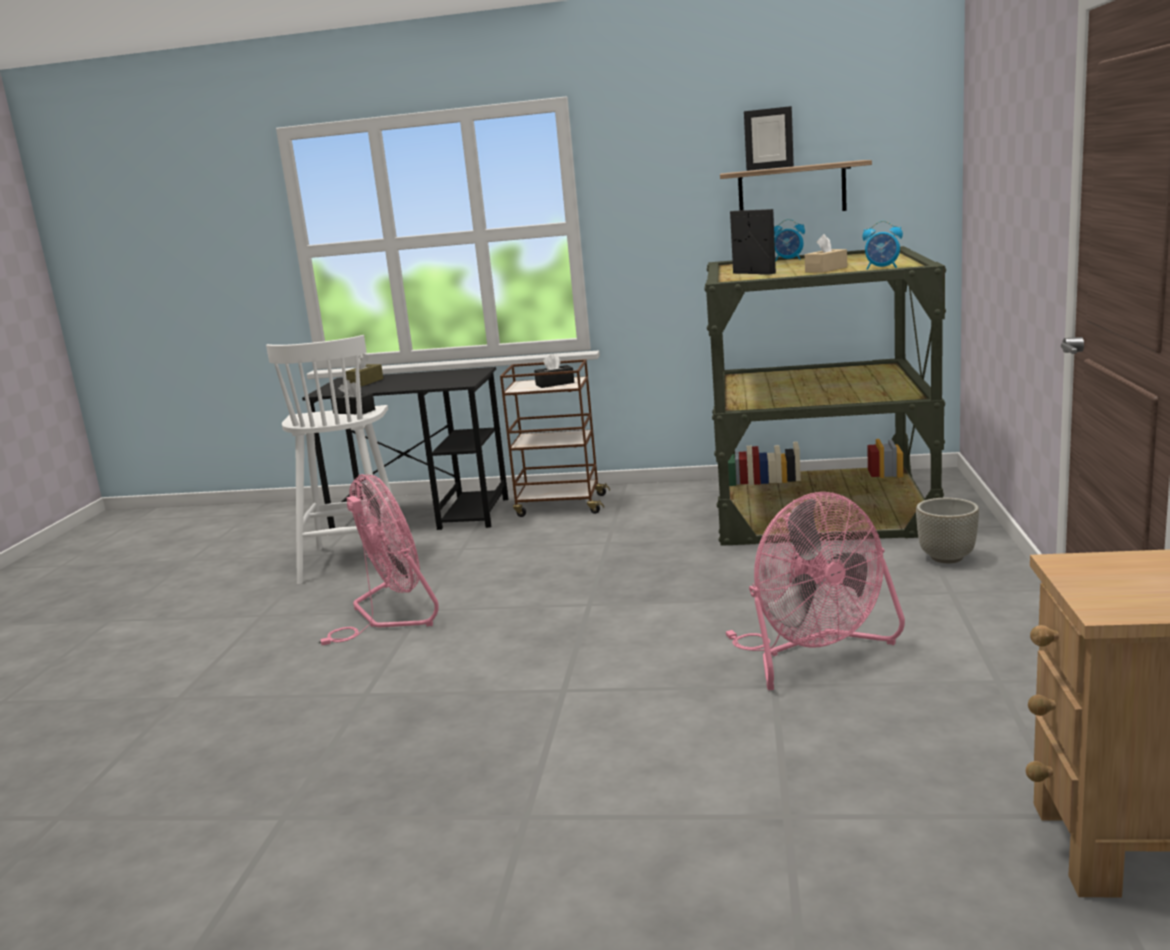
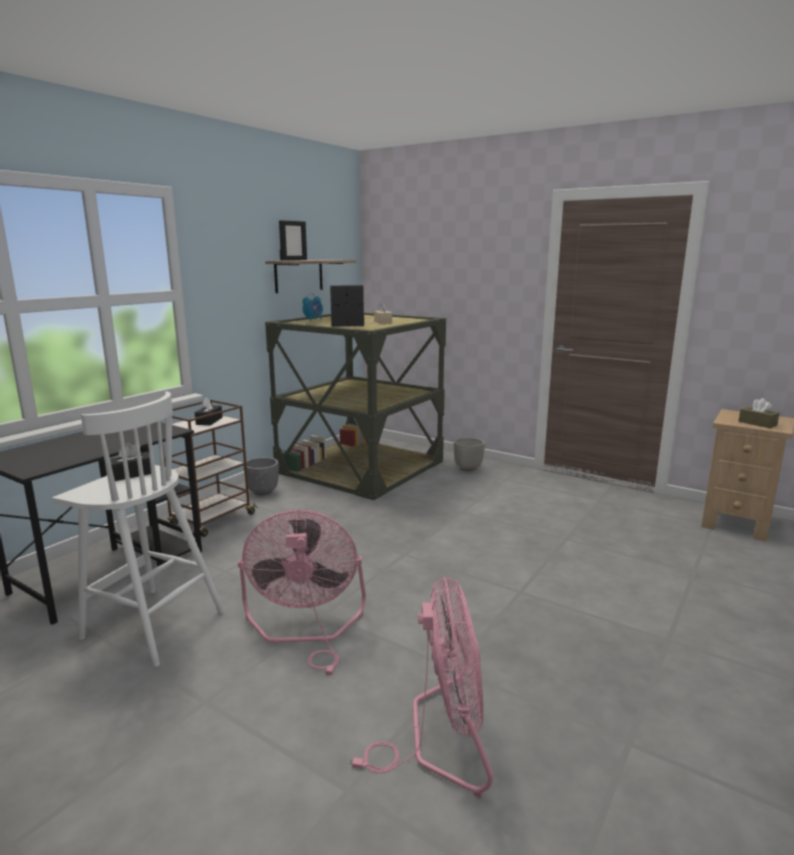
camera: 65 degrees left, 0 degrees up
(365, 382) = (46, 452): brown tissue box -> brown tissue box (757, 423)
(658, 497) = (262, 492): none -> grey planter
(807, 655) = (540, 523): pink fan -> pink fan (438, 736)
(882, 268) = (412, 320): alarm clock -> none

